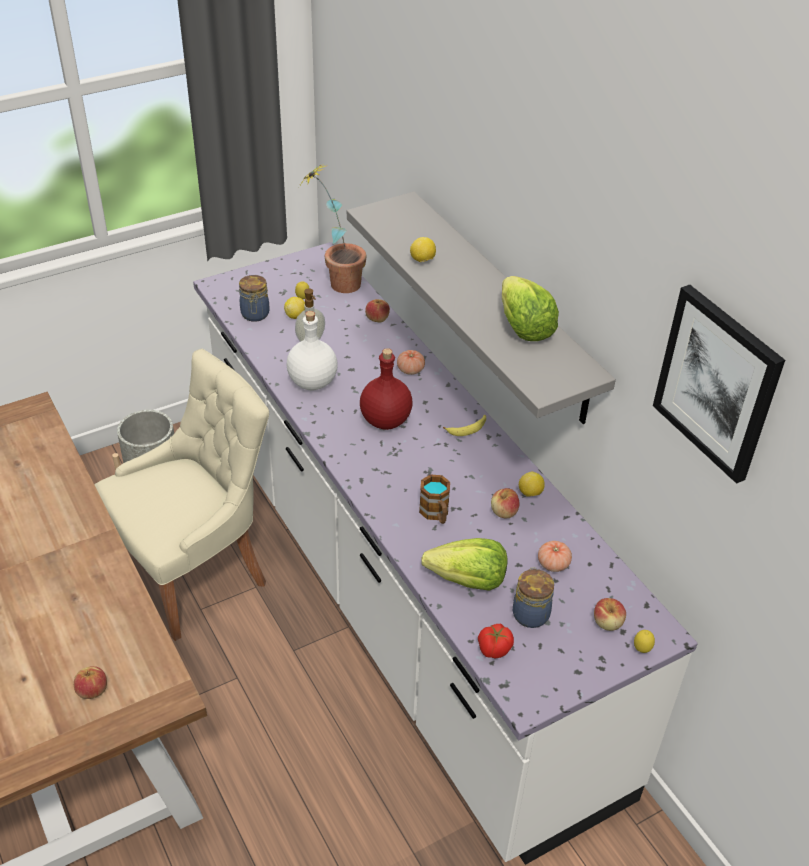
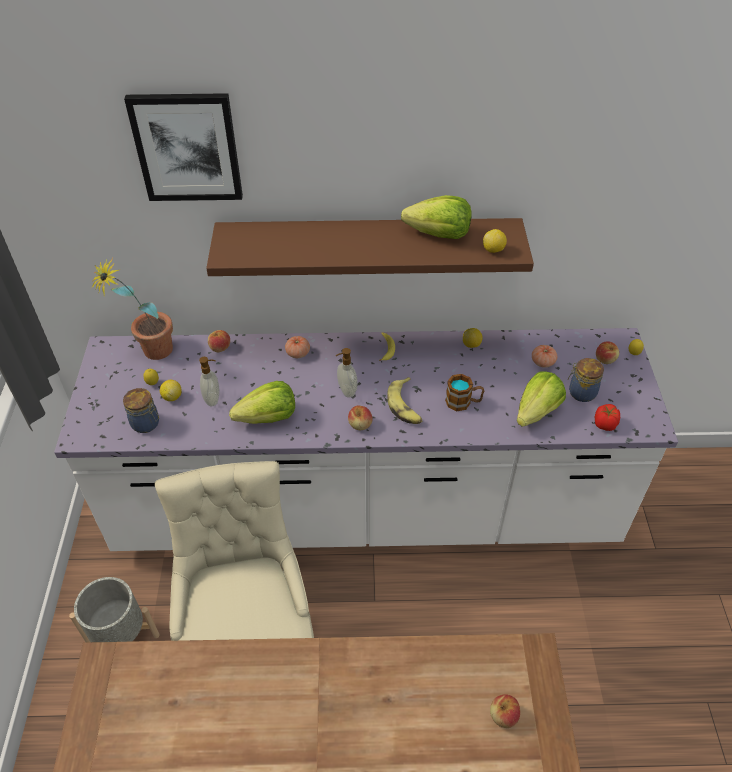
camera: 60 degrees left, 5 degrees up
(313, 383) = (268, 418): white bottle -> lettuce
(386, 421) = (346, 391): red bottle -> soap dispenser
(397, 471) = (405, 406): none -> banana
(422, 260) = (317, 252): lemon -> lemon (493, 250)
(501, 306) = (368, 246): grey shelf -> brown shelf
(504, 512) = (482, 365): apple -> apple (360, 425)
(717, 383) = (631, 157): picture -> picture (187, 147)

